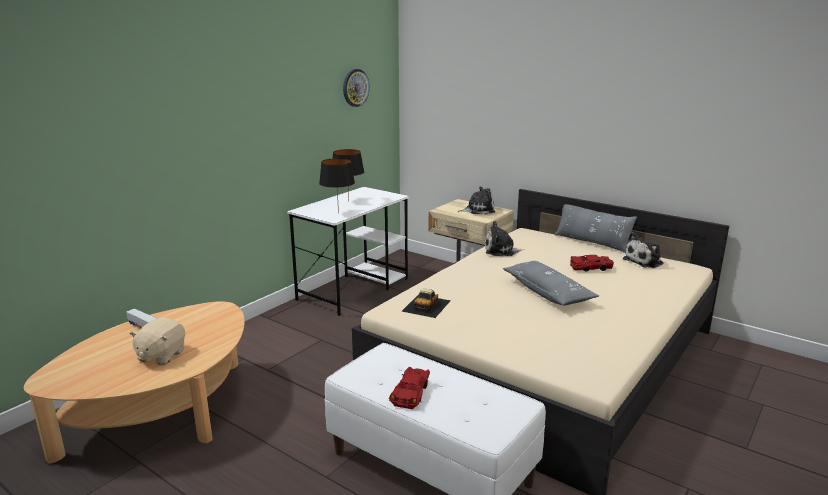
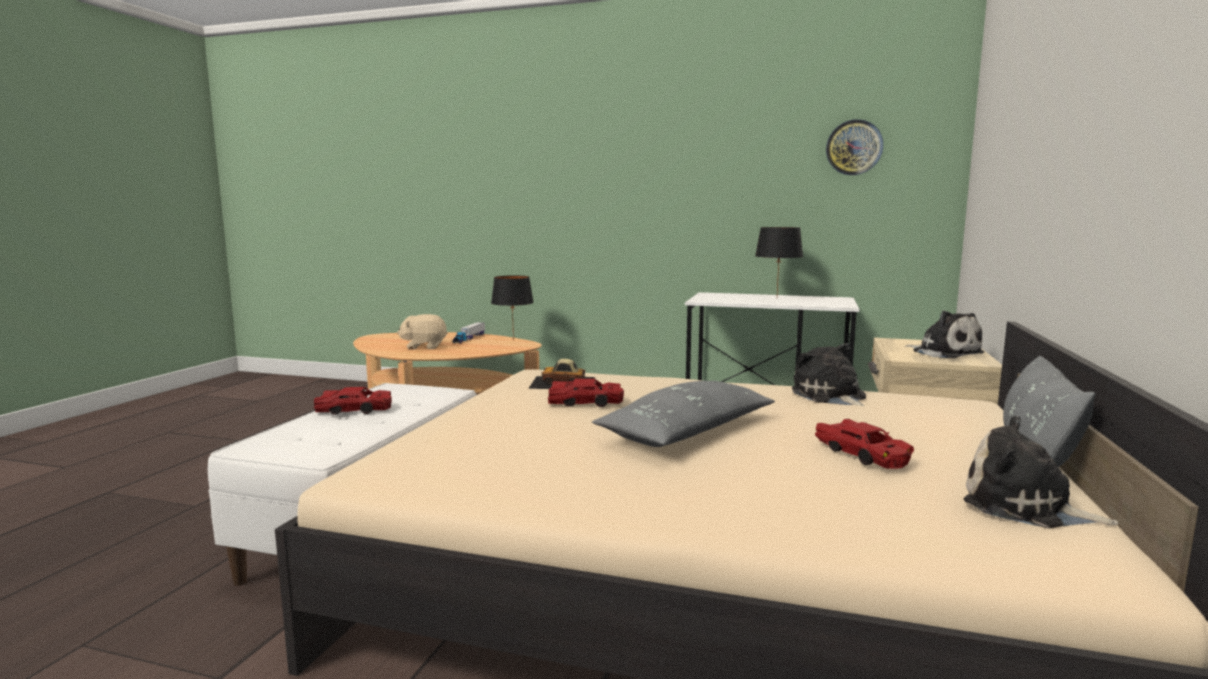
camera: 70 degrees right, 10 degrees down
(338, 213) = (722, 300): black table lamp -> black table lamp (513, 340)
(481, 306) = (585, 402): none -> red toy car

